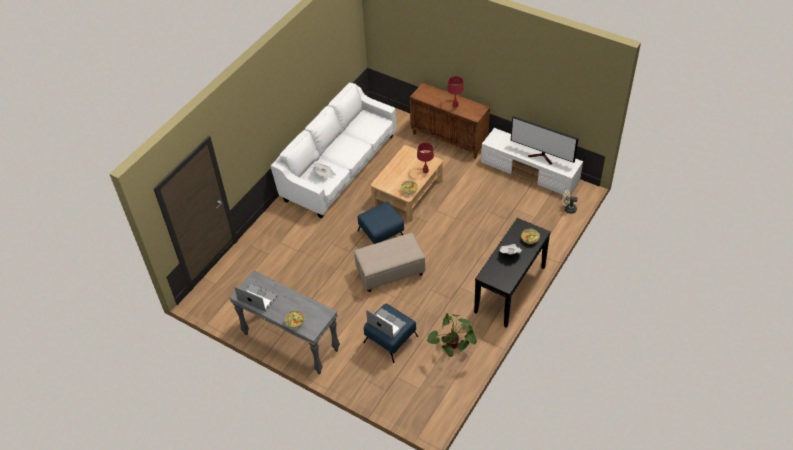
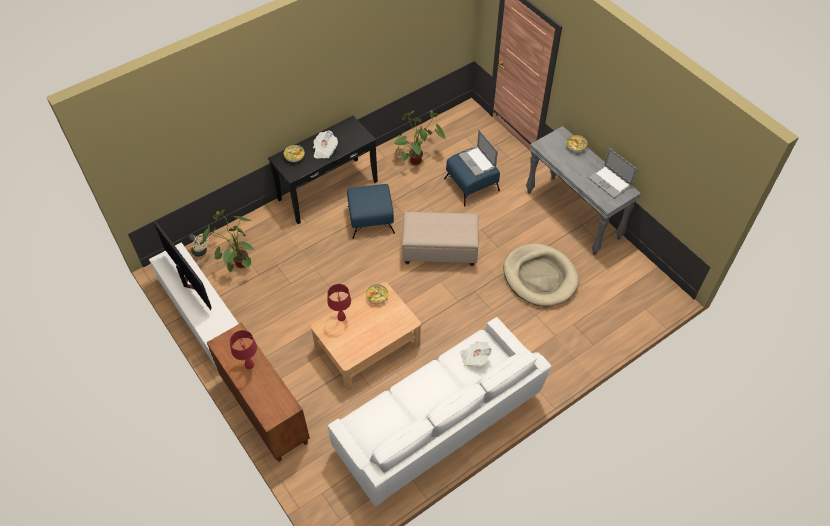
camera: 160 degrees left, 5 degrees up
(303, 279) = (540, 277): none -> beige dog bed
(381, 234) = (428, 299): blue ottoman -> blue ottoman (371, 219)
(538, 212) = (236, 260): none -> potted plant

